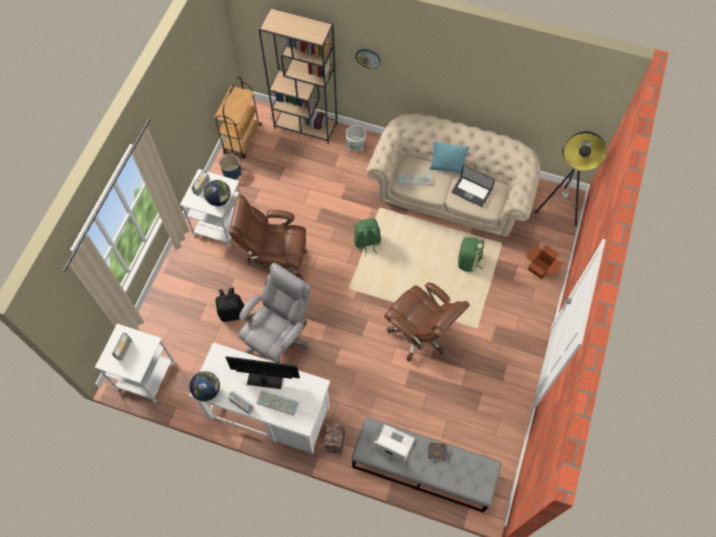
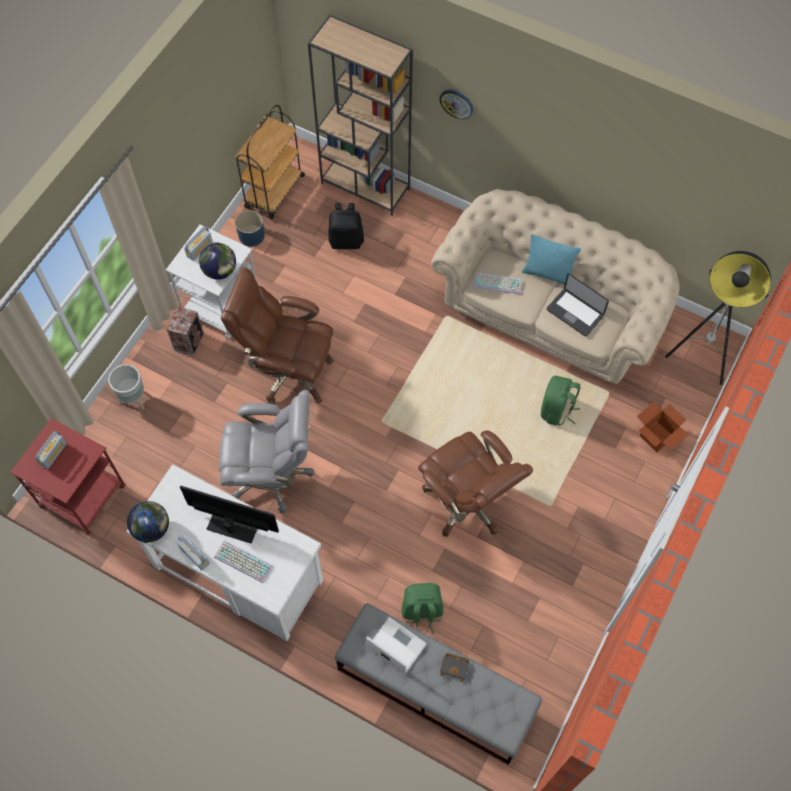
camera: 10 degrees right, 0 degrees up
(146, 375) = (83, 495): white cart -> red cart
(232, 312) = (215, 428): black backpack -> black backpack (346, 240)
(280, 340) = (272, 477): grey office chair -> grey office chair turned 45 degrees clockwise
(335, 441) = (321, 630): speaker -> speaker (190, 341)
(355, 151) = (428, 232): grey planter -> grey planter (134, 400)
(367, 243) = (419, 362): green backpack -> green backpack (422, 612)

